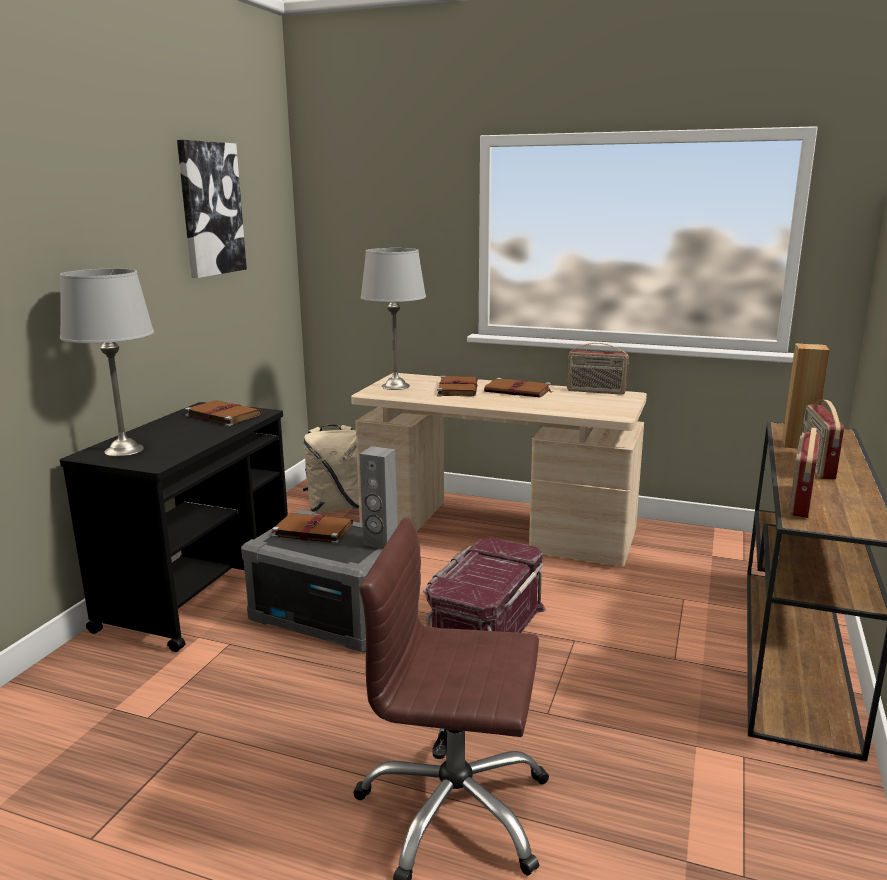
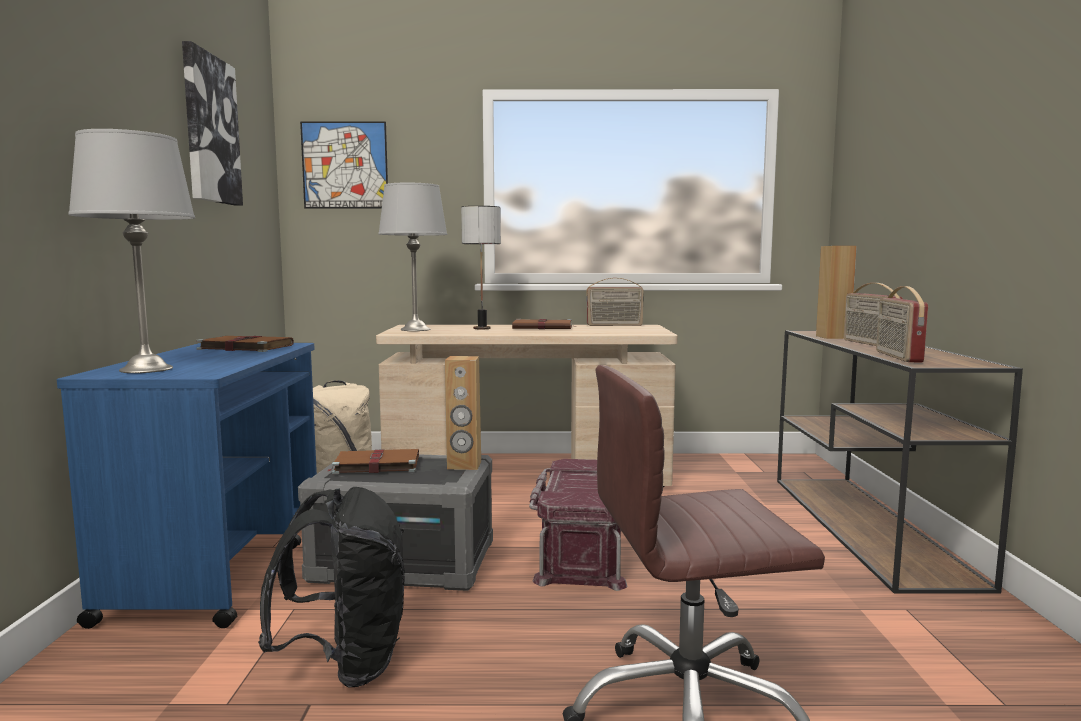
camera: 20 degrees left, 10 degrees down
(200, 592) = (221, 566): black cart -> blue cart
(238, 702) = (346, 663): none -> black backpack
(352, 214) = (345, 165): none -> picture
(380, 542) = (464, 465): grey speaker -> brown speaker
(457, 389) = (482, 328): brown book -> table lamp

